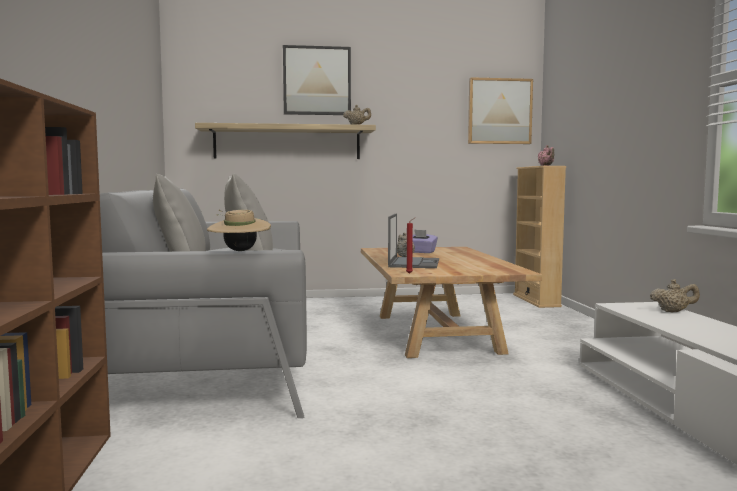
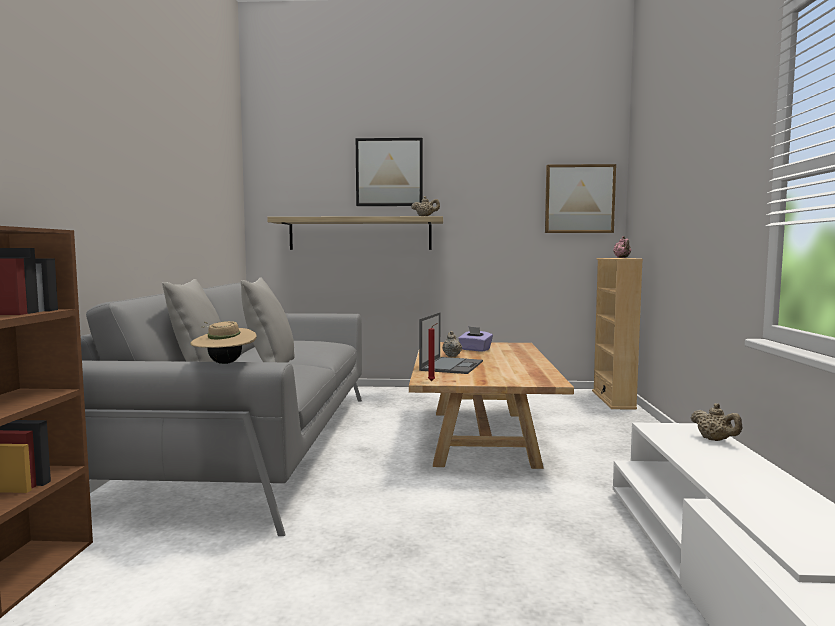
camera: 10 degrees right, 0 degrees up
(673, 311) = (715, 440): beige teapot -> beige teapot turned 45 degrees clockwise

